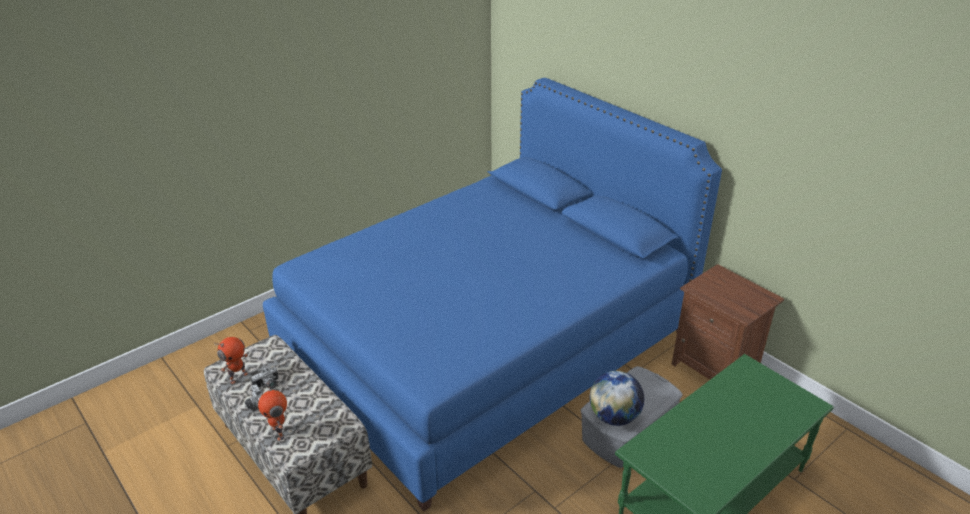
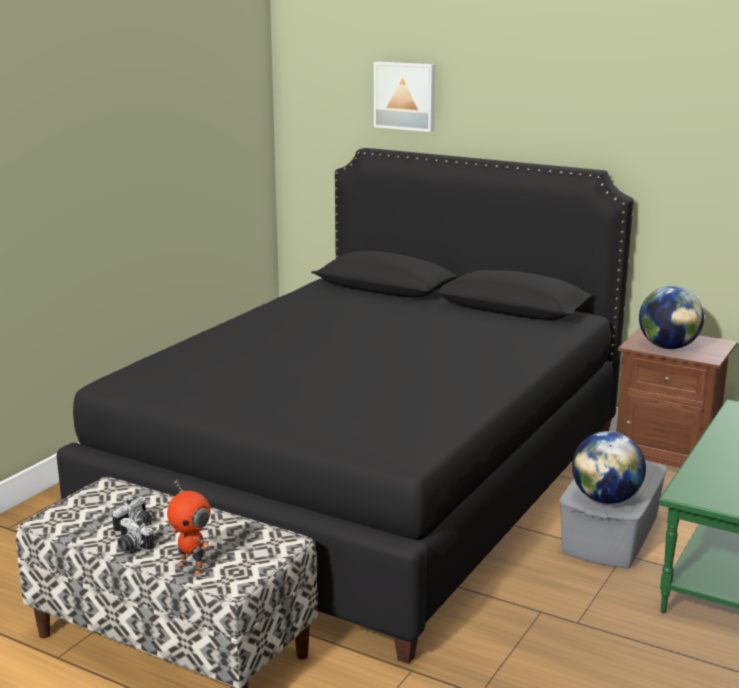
camera: 20 degrees left, 15 degrees down
(238, 377) = (81, 525): toy robot -> none
(486, 344) = (369, 486): blue bed -> black bed
(574, 44) = (405, 96): none -> picture
(721, 294) = (668, 347): none -> globe

